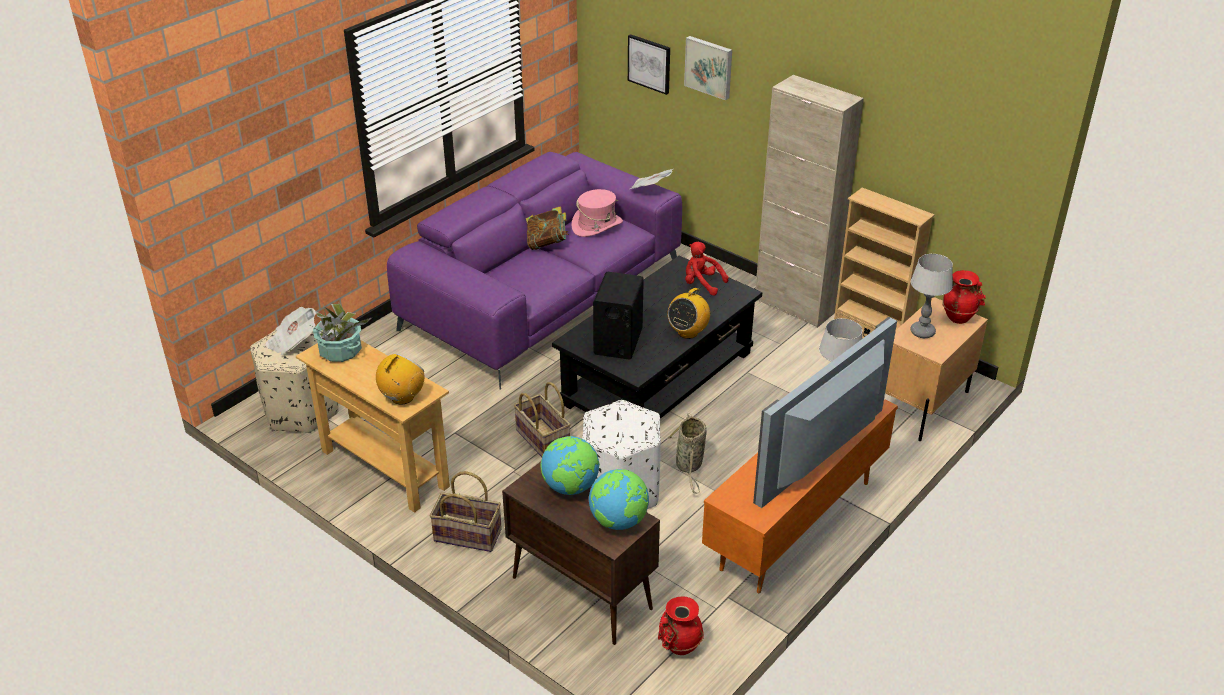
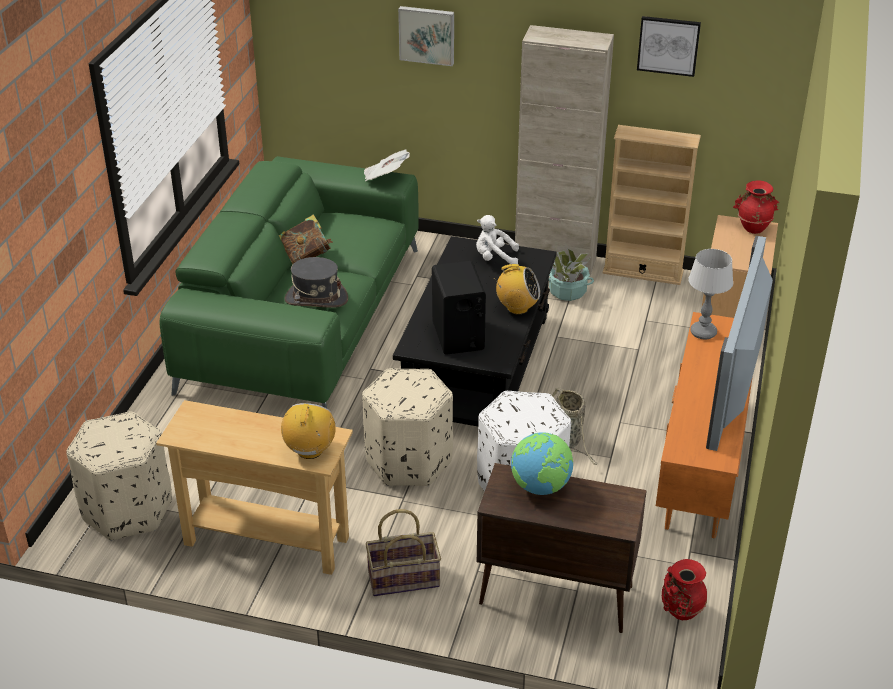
camera: 25 degrees left, 0 degrees up
(293, 342) = (114, 433): newspaper -> none
(340, 351) = (202, 423): potted plant -> potted plant (567, 291)
(528, 279) = (316, 299): none -> grey hat
(541, 440) = (408, 461): basket -> beige ottoman
(542, 296) = (303, 317): purple sofa -> green sofa
(597, 226) = (344, 227): pink hat -> none
(619, 521) = (611, 504): globe -> none
(649, 63) = (351, 44): picture -> picture (668, 45)
(688, 332) = (517, 308): radio -> radio turned 90 degrees counterclockwise
(702, 284) = (494, 258): red plush toy -> white plush toy
(922, 332) = (734, 249): table lamp -> none

